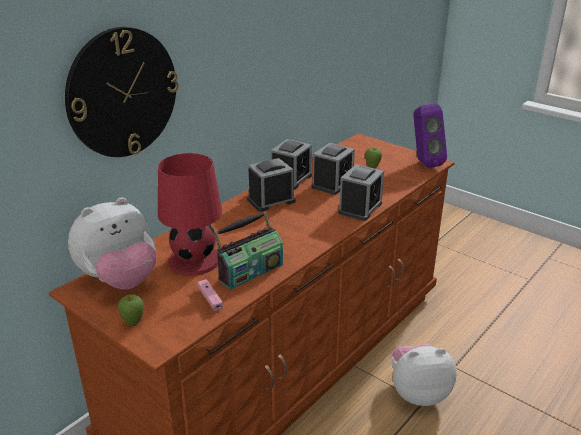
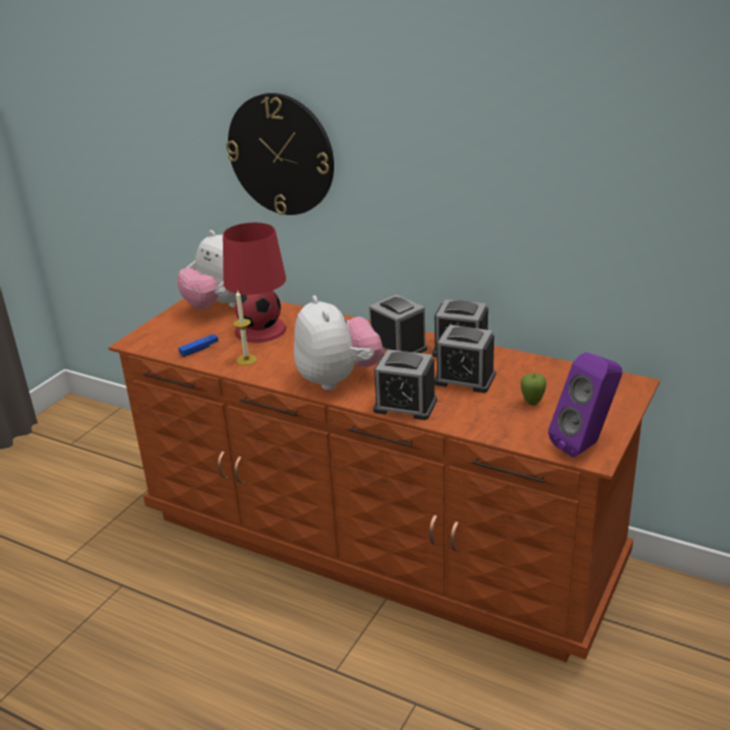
camera: 80 degrees right, 0 degrees up
(133, 323) = (162, 325): apple -> none
(210, 298) = (199, 349): pink game controller -> blue game controller
(250, 271) = (246, 360): radio -> candle
(418, 392) = (352, 665): plush toy -> plush toy (338, 379)

